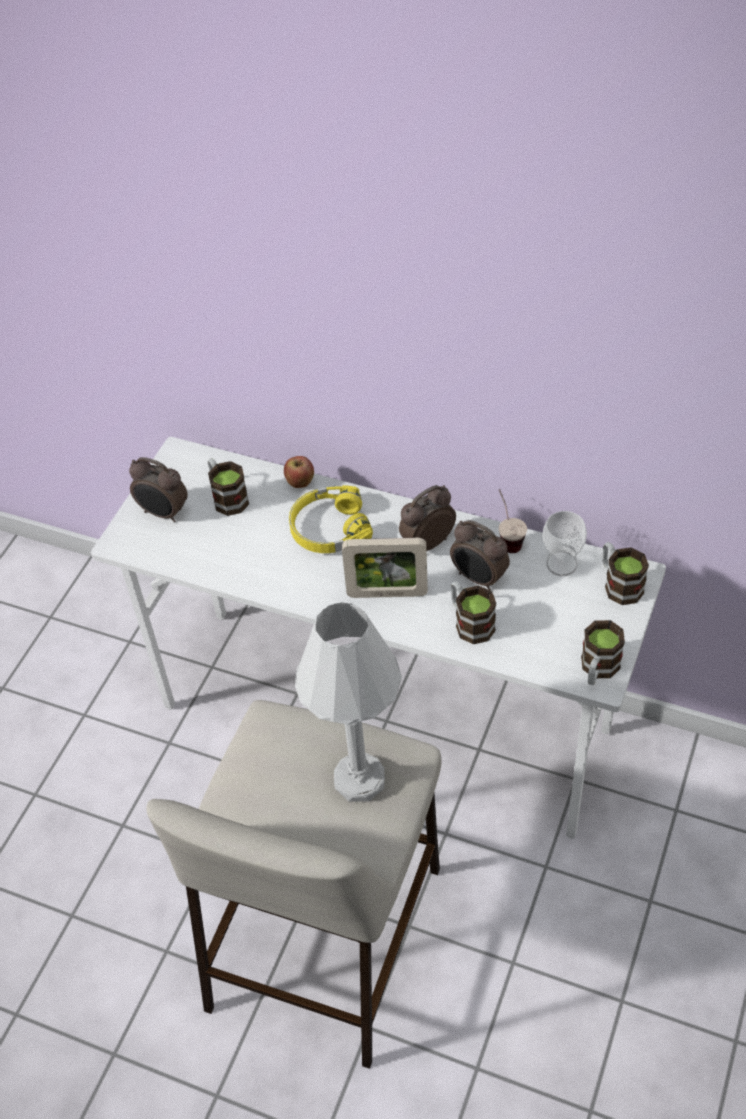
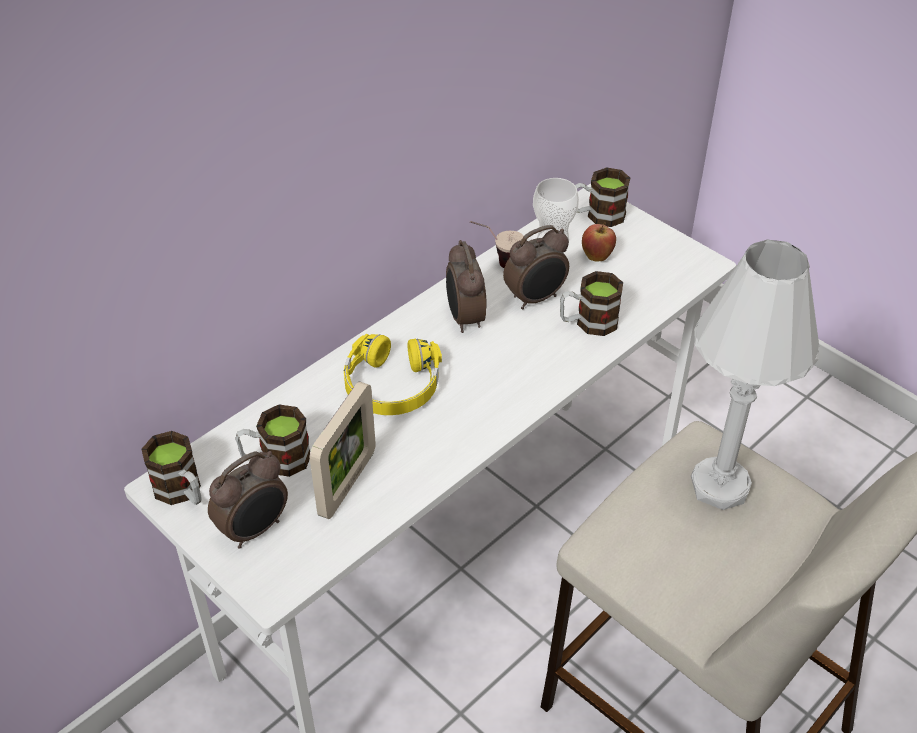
camera: 70 degrees left, 5 degrees down
(300, 483) = (305, 389): apple -> apple (597, 257)
(387, 593) = (514, 369): picture frame -> picture frame (347, 483)
(597, 669) = (689, 261): mug -> mug (182, 492)

